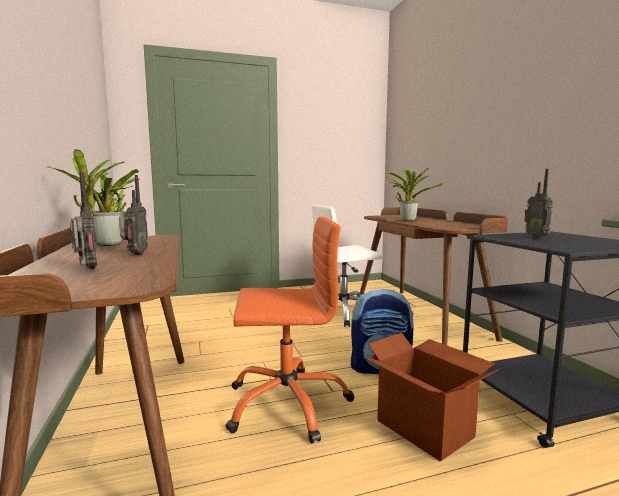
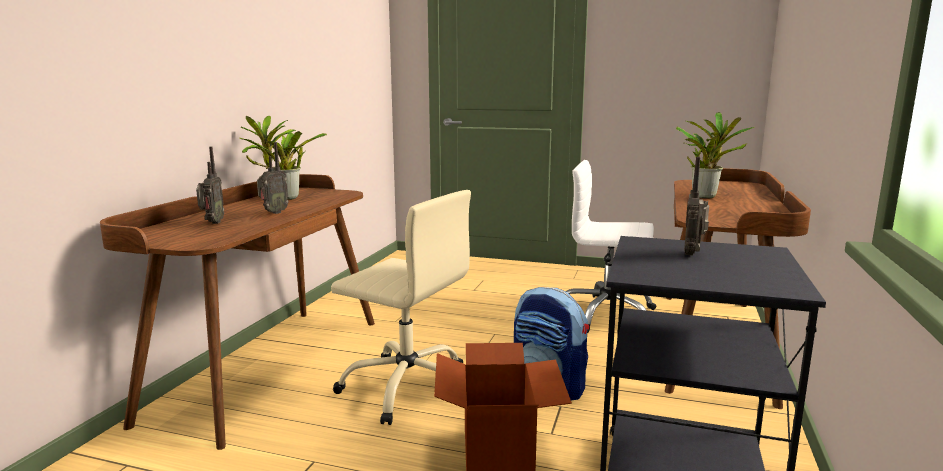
camera: 35 degrees right, 5 degrees up
(287, 403) = (408, 387): orange office chair -> beige office chair

